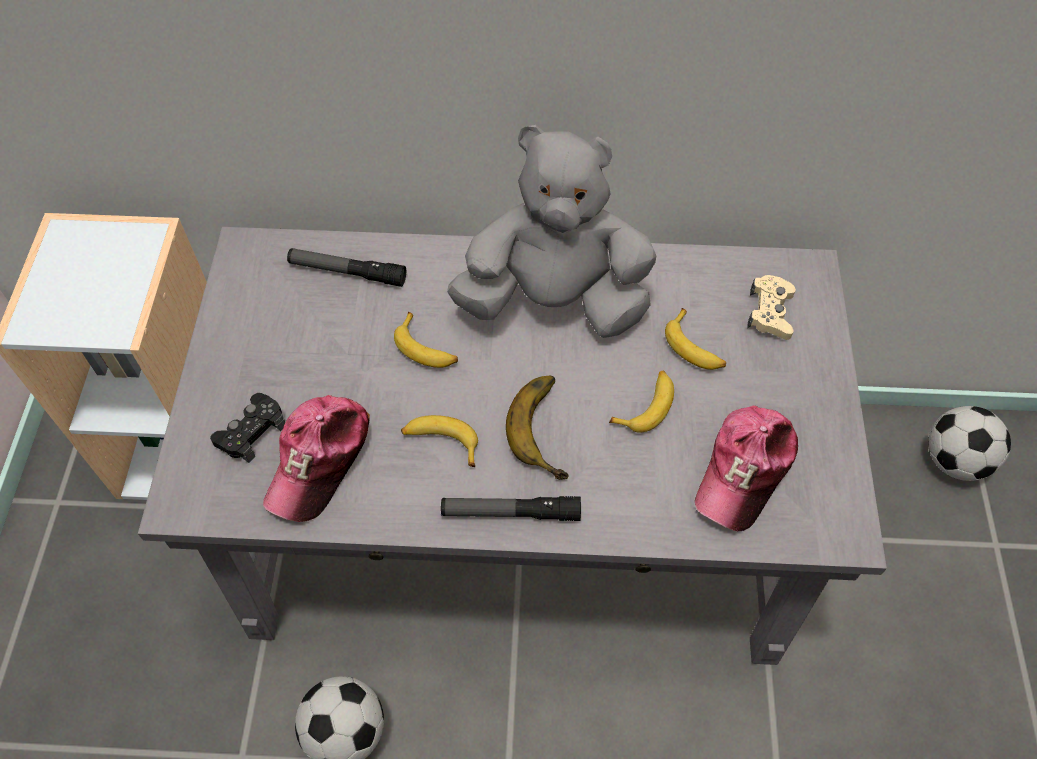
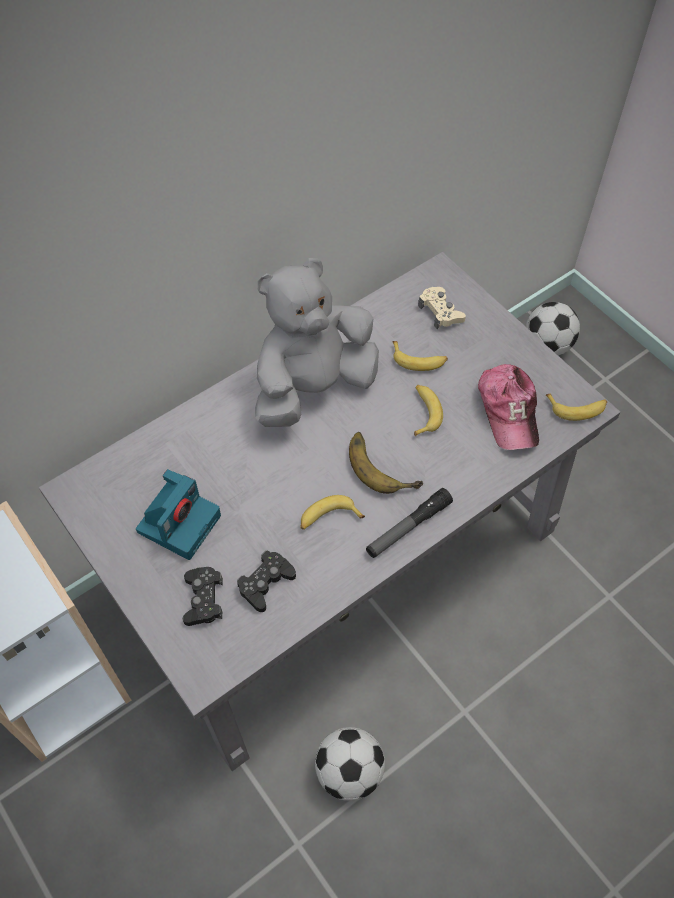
camera: 40 degrees left, 0 degrees up
(303, 343) = (179, 522): none -> camera
(320, 460) = (265, 583): cap -> black game controller
(347, 272) = (162, 457): flashlight -> none
(427, 348) = (263, 469): banana -> banana (577, 408)

